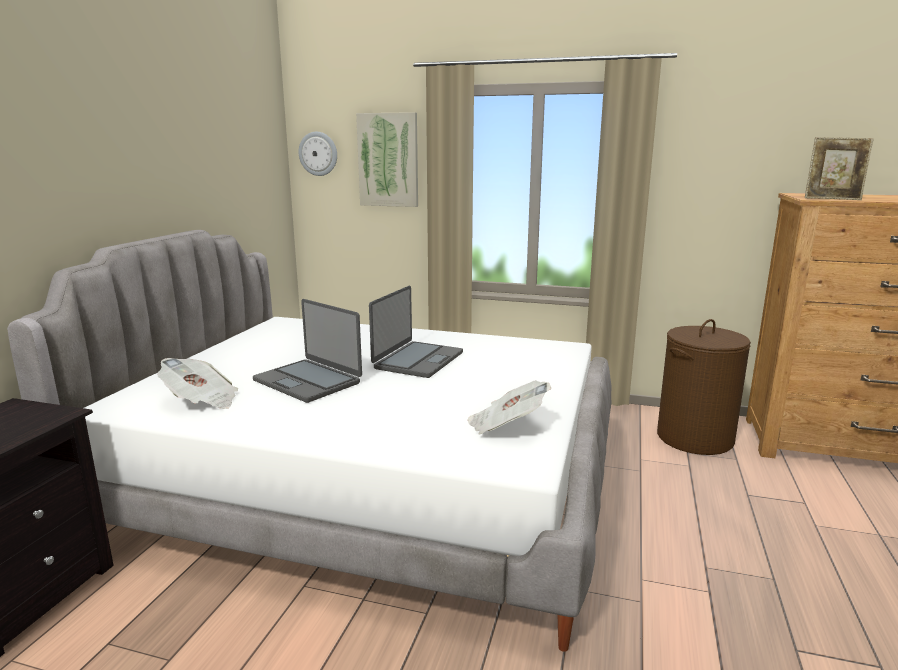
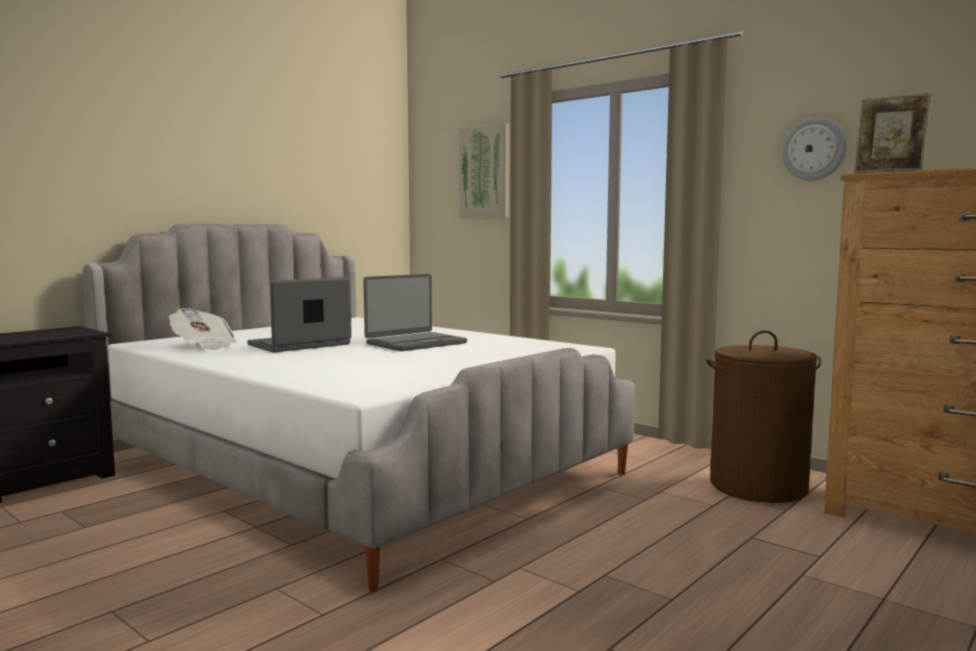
camera: 25 degrees right, 10 degrees down
(308, 381) = (300, 345): laptop -> laptop turned 75 degrees clockwise
(318, 153) = (430, 170): wall clock -> wall clock (814, 149)
(506, 426) = (400, 377): newspaper -> none

